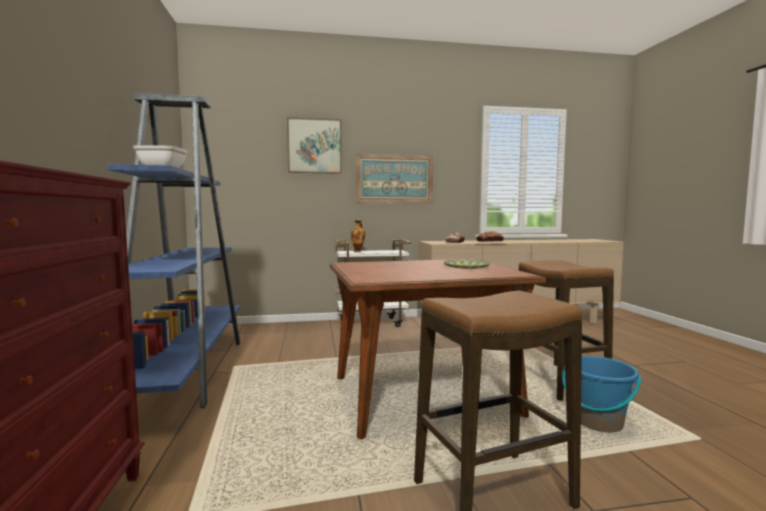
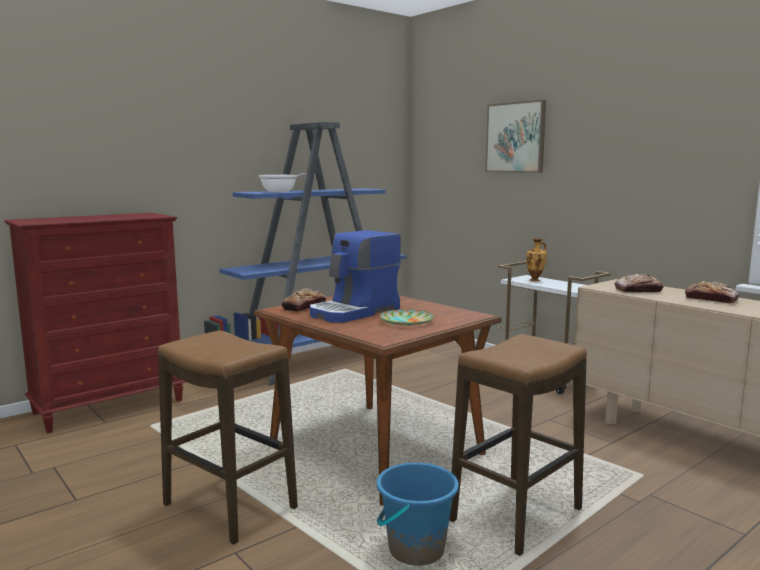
camera: 60 degrees right, 5 degrees up
(371, 275) = (304, 307): none -> bread
(394, 179) = (608, 181): picture -> none
(416, 270) = (355, 312): none -> coffee machine

